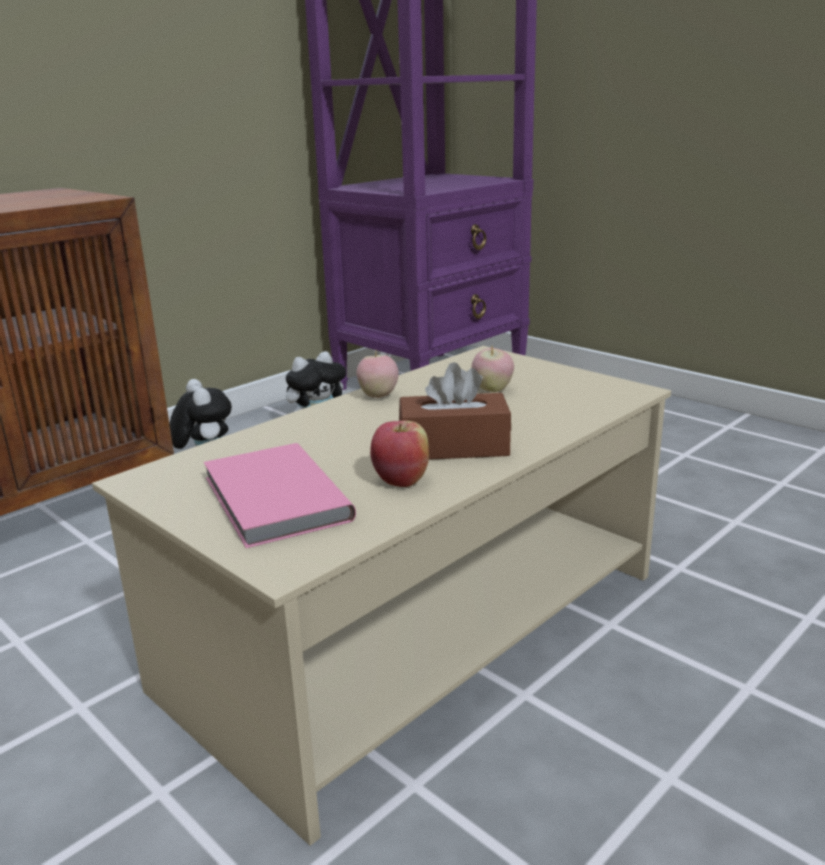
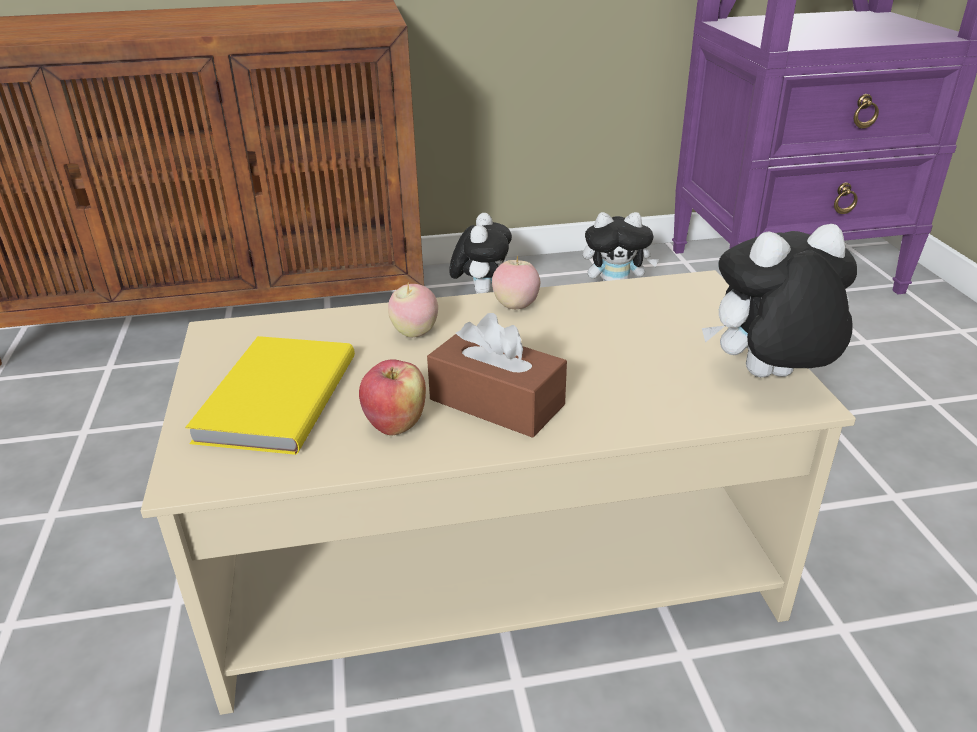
camera: 35 degrees right, 10 degrees up
(272, 500) = (273, 399): pink book -> yellow book
(492, 390) = (637, 339): apple -> apple (415, 333)
(600, 386) = (768, 379): none -> plush toy

